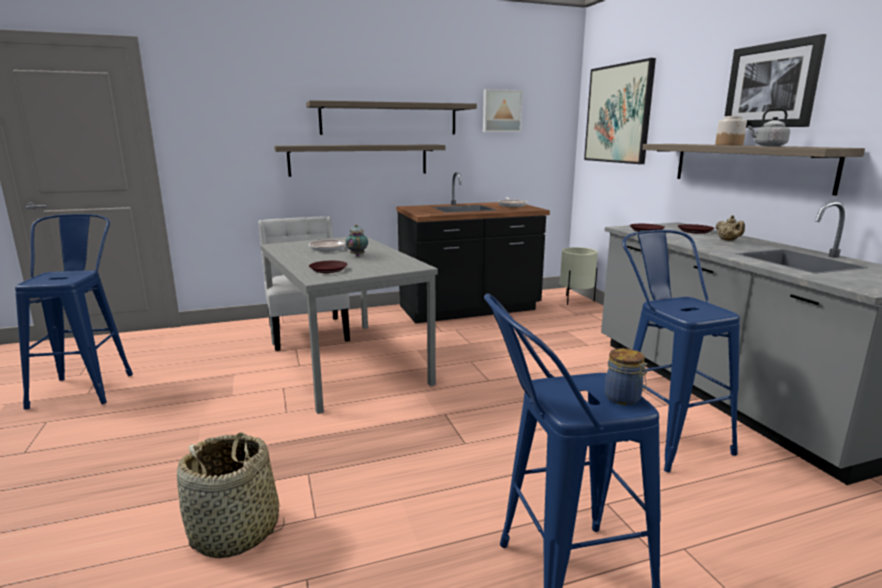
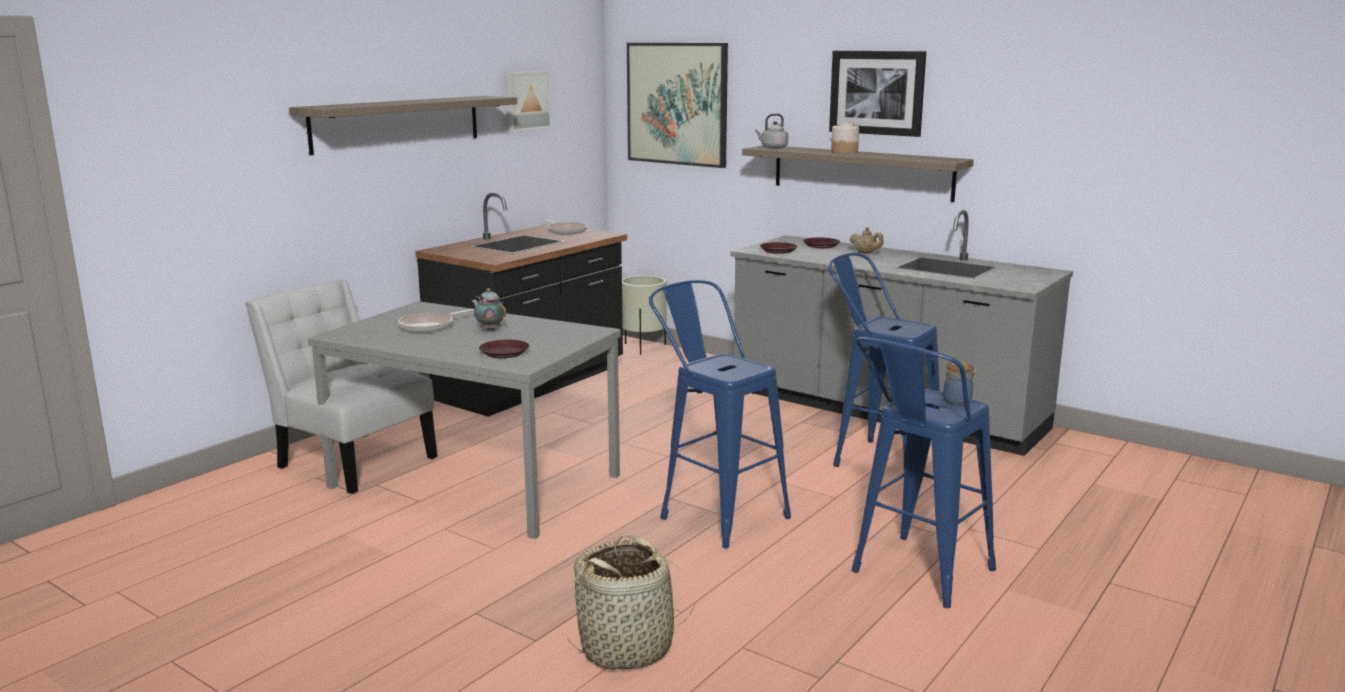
camera: 35 degrees left, 0 degrees up
(87, 386) = (137, 611): blue stool -> blue stool (716, 513)
(359, 160) = (362, 187): shelf -> none
(768, 146) = (892, 156): grey kettle -> grey kettle (772, 148)

